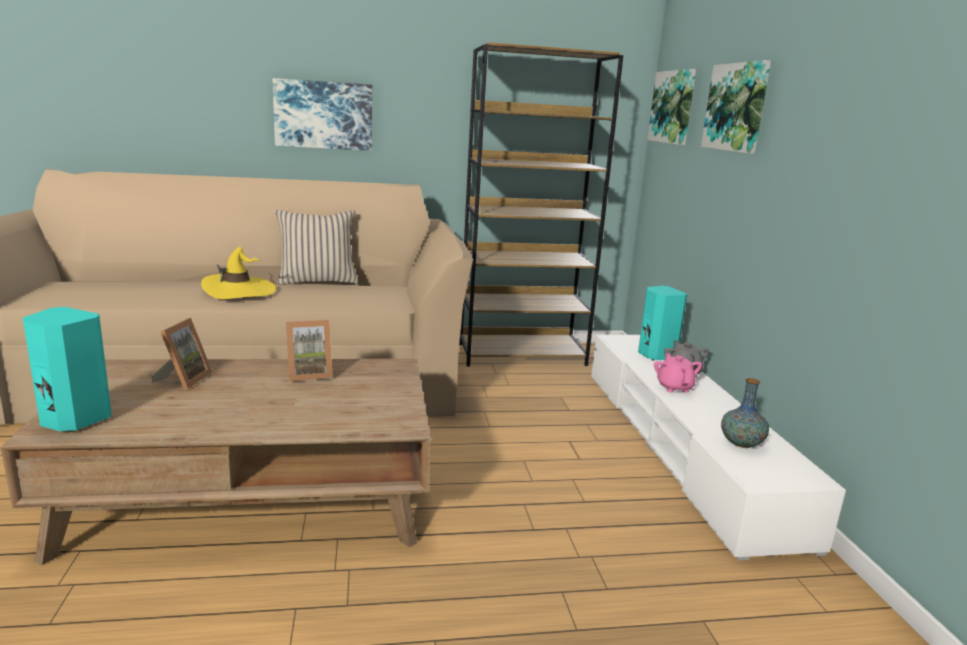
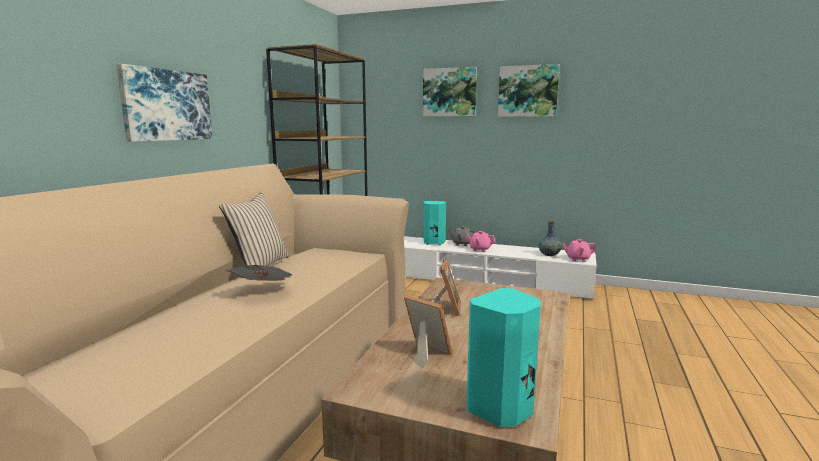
camera: 60 degrees left, 5 degrees down
(239, 290) = (263, 290): yellow hat -> newspaper
(673, 107) = (373, 95): picture -> picture (528, 91)
(757, 472) = (577, 259): none -> pink teapot

